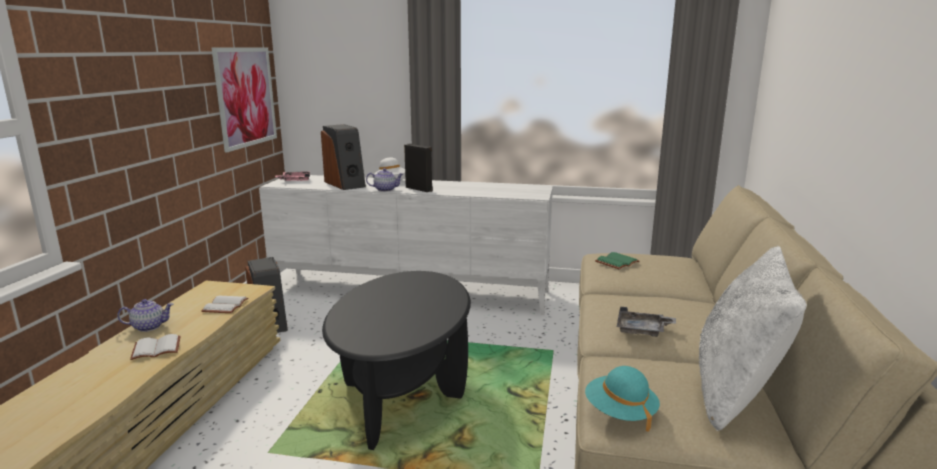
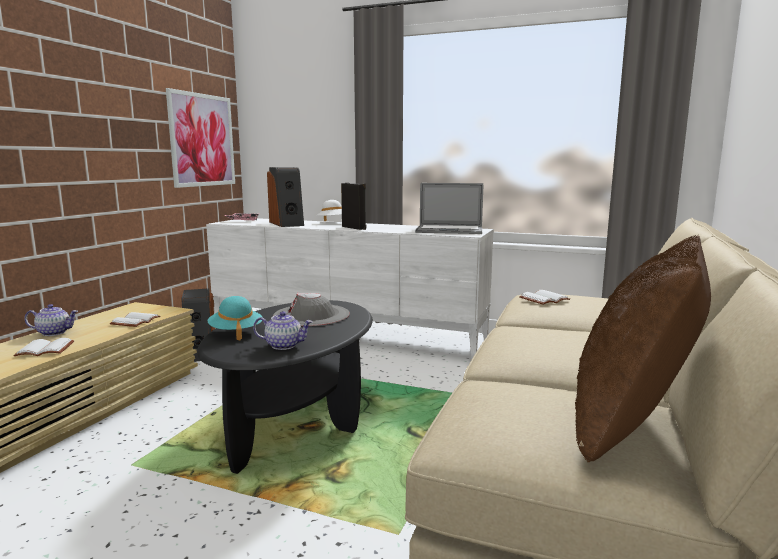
camera: 10 degrees right, 5 degrees down
(385, 190) = (321, 227): teapot -> teapot (284, 345)
(410, 292) = (311, 315): none -> grey hat
(513, 190) = (449, 230): none -> laptop
(617, 263) = (544, 300): green book -> white book
(620, 412) = (470, 433): turquoise hat -> turquoise hat (236, 332)
(642, 330) = (542, 357): grey tray -> none
(735, 399) = (631, 431): white pillow -> brown pillow

